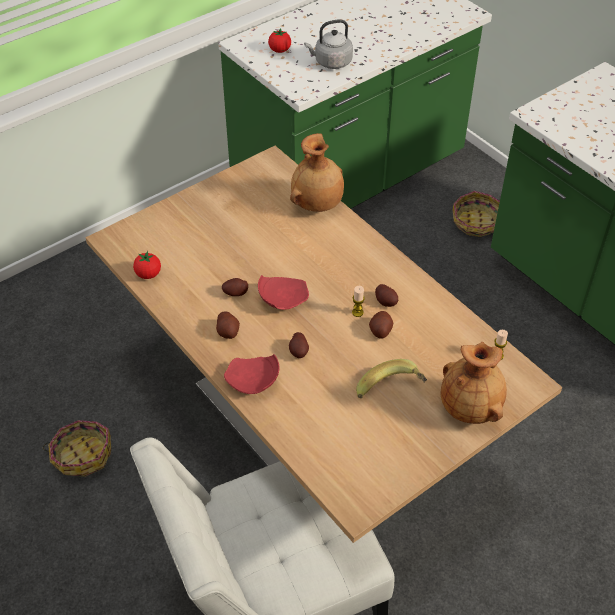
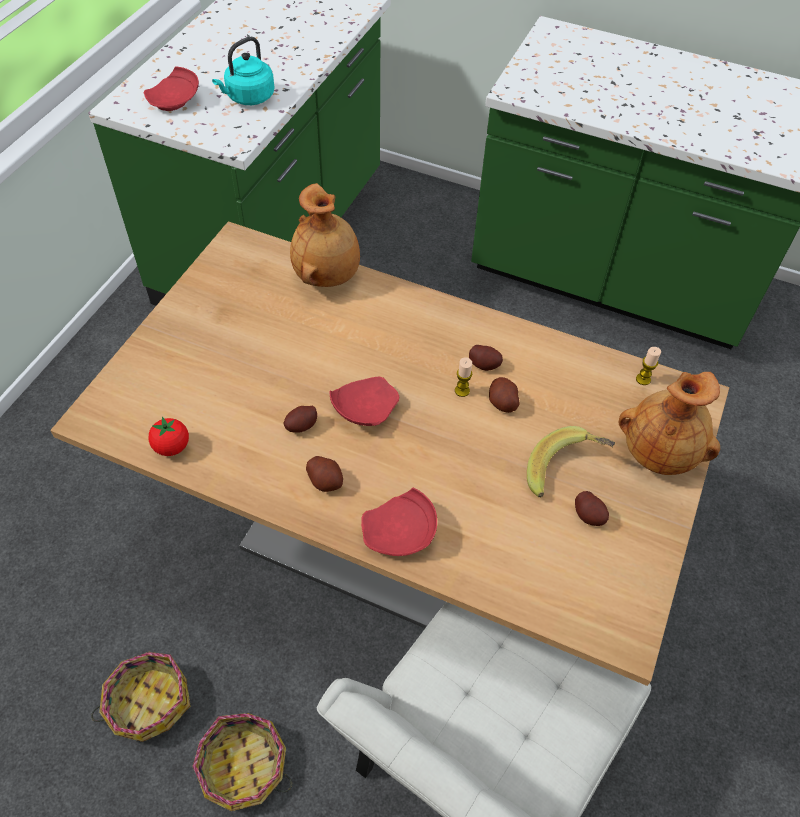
camera: 30 degrees left, 5 degrees up
(280, 50) = (175, 101): tomato -> red plate
(299, 351) = (428, 469): potato -> potato (589, 515)
(331, 62) = (248, 98): grey kettle -> turquoise kettle
(476, 223) = (432, 242): basket -> basket (243, 766)

